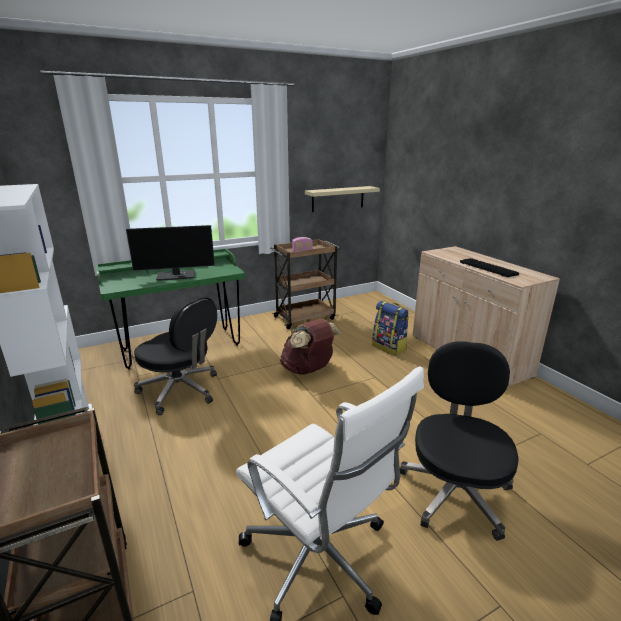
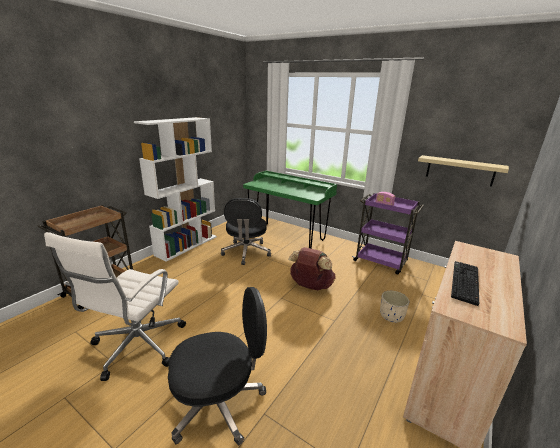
camera: 60 degrees right, 0 degrees up
(177, 276) = (286, 189): monitor -> none
(305, 317) = (381, 262): brown cart -> purple cart
(389, 347) = (391, 317): backpack -> beige planter

